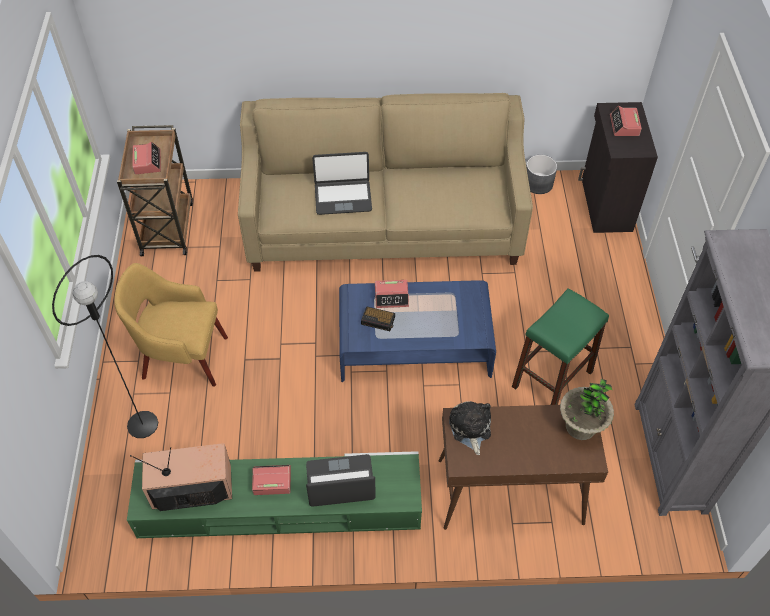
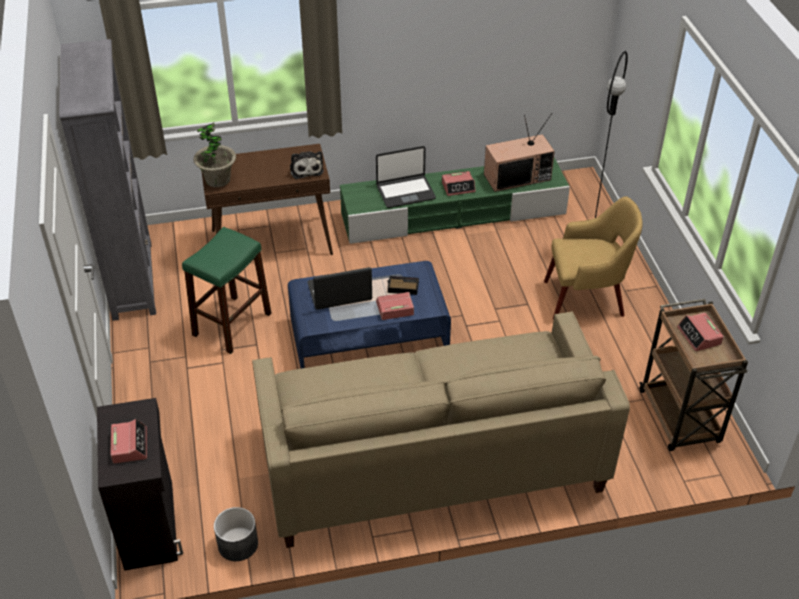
camera: 170 degrees right, 10 degrees down
(343, 197) = (471, 367): laptop -> laptop (339, 292)

